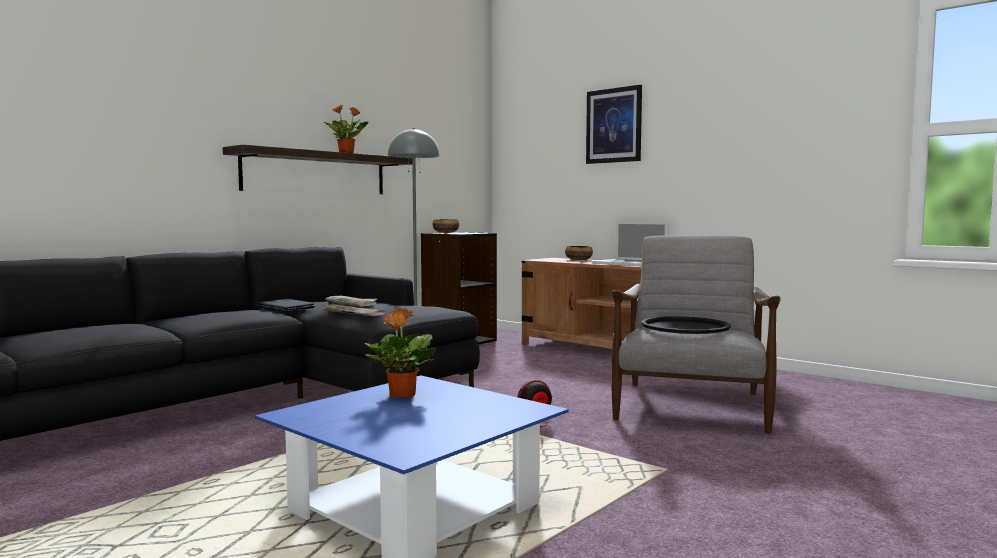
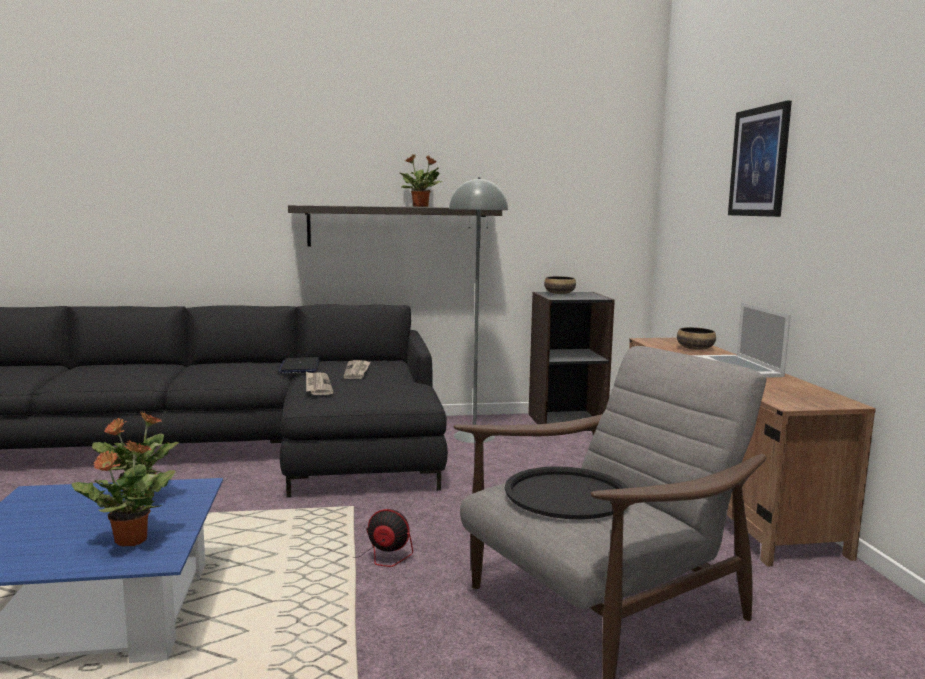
camera: 40 degrees right, 5 degrees up
(482, 409) = (129, 541): none -> potted plant

